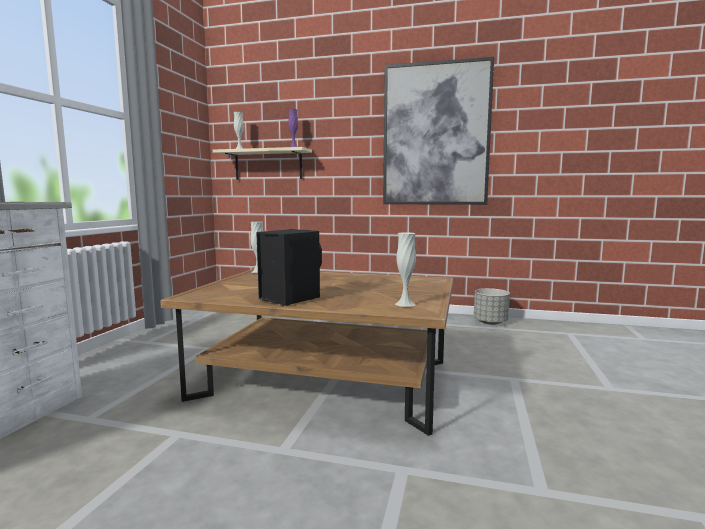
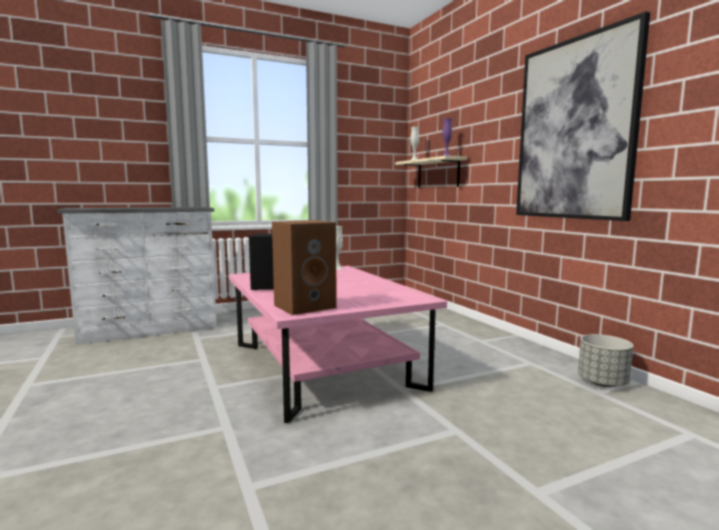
camera: 50 degrees right, 0 degrees up
(325, 379) = (323, 365): brown coffee table -> pink coffee table
(405, 304) = (305, 306): white vase -> brown speaker

